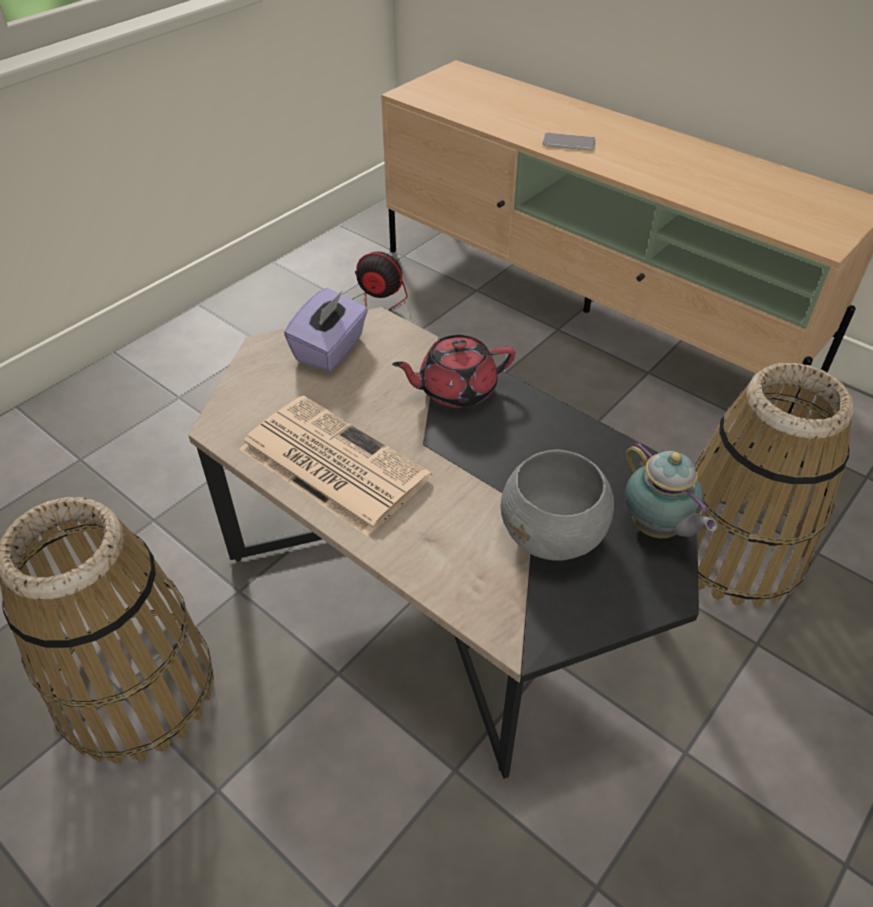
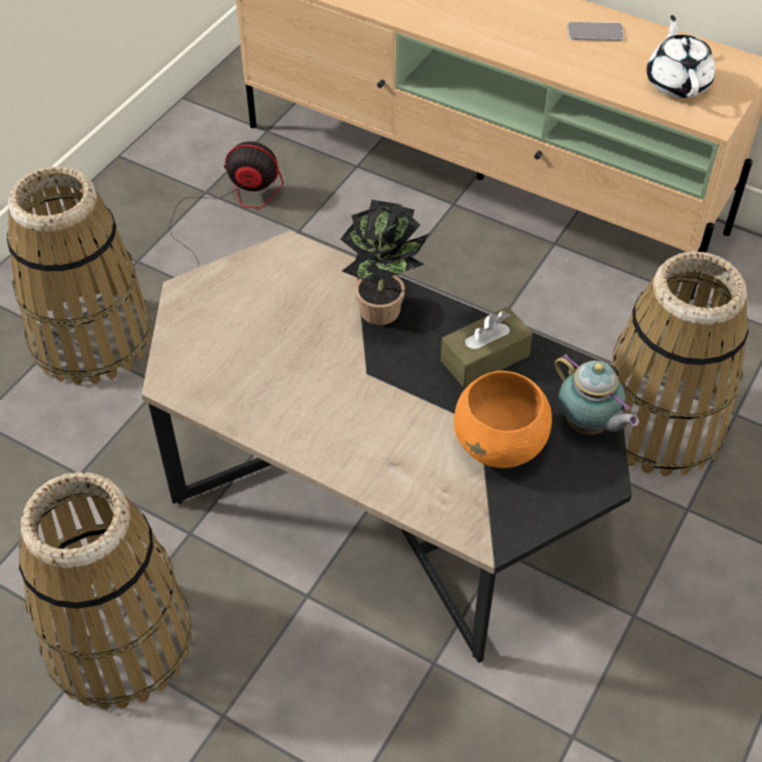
camera: 10 degrees left, 5 degrees up
(204, 401) = (92, 337): none -> basket
(330, 349) = (253, 285): purple tissue box -> none
(330, 463) = (286, 404): newspaper -> none
(455, 390) = (384, 313): red teapot -> potted plant
(552, 445) = (485, 358): none -> brown tissue box
(553, 534) = (501, 443): grey bowl -> orange bowl
(569, 143) = (448, 19): phone -> phone (595, 32)
(790, 209) = (677, 82): none -> white teapot

